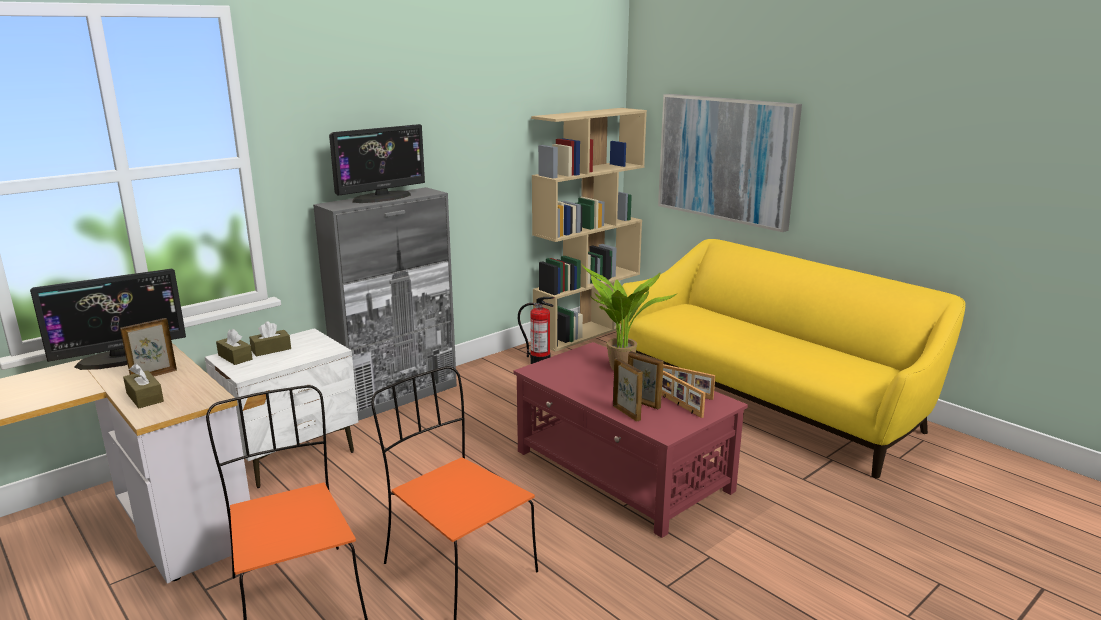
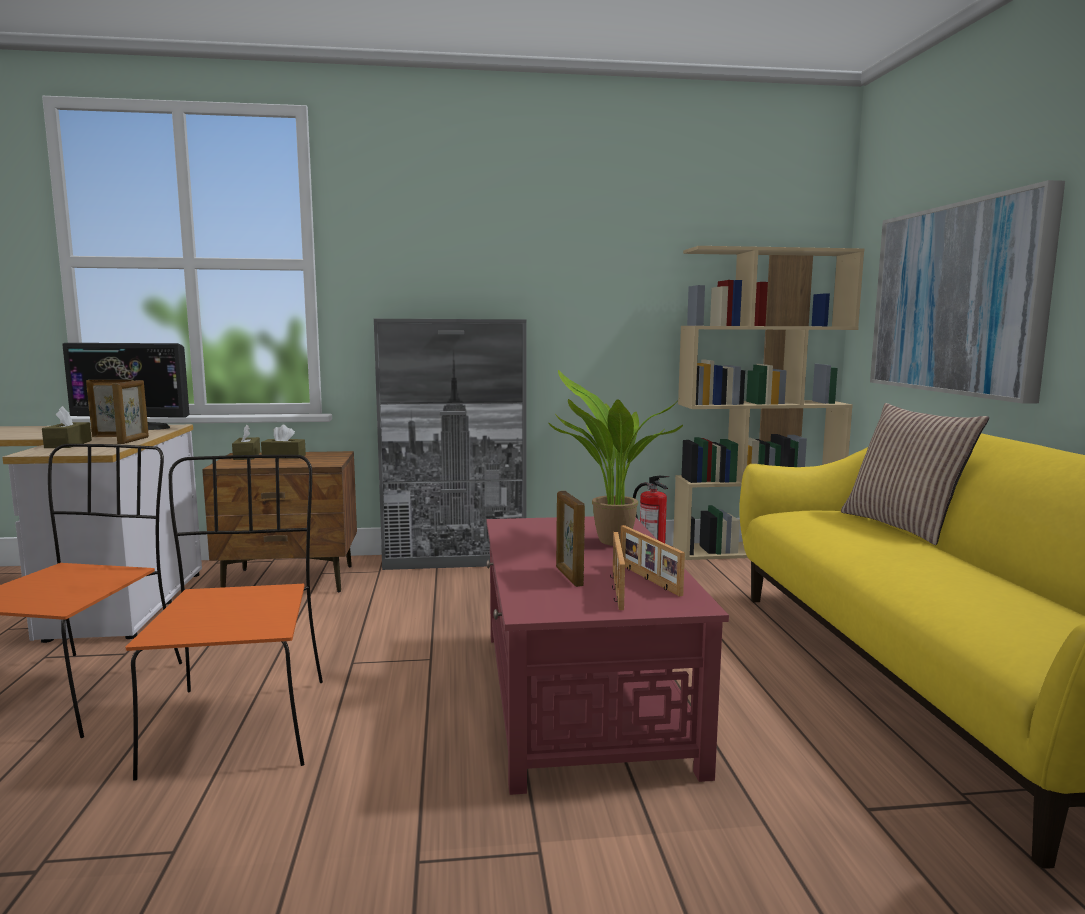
camera: 35 degrees right, 10 degrees down
(293, 455) = (290, 580): white nightstand -> brown nightstand
(382, 197) = (451, 318): monitor -> none
(627, 413) = (527, 580): picture frame -> picture frame (134, 440)
(725, 312) = (903, 526): none -> pillow

